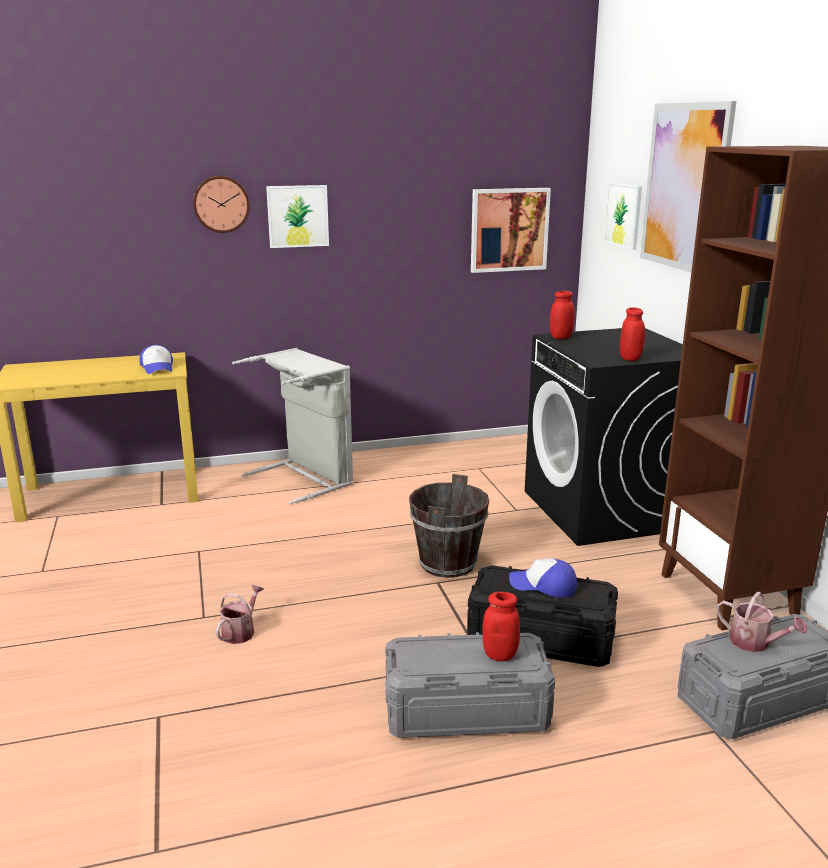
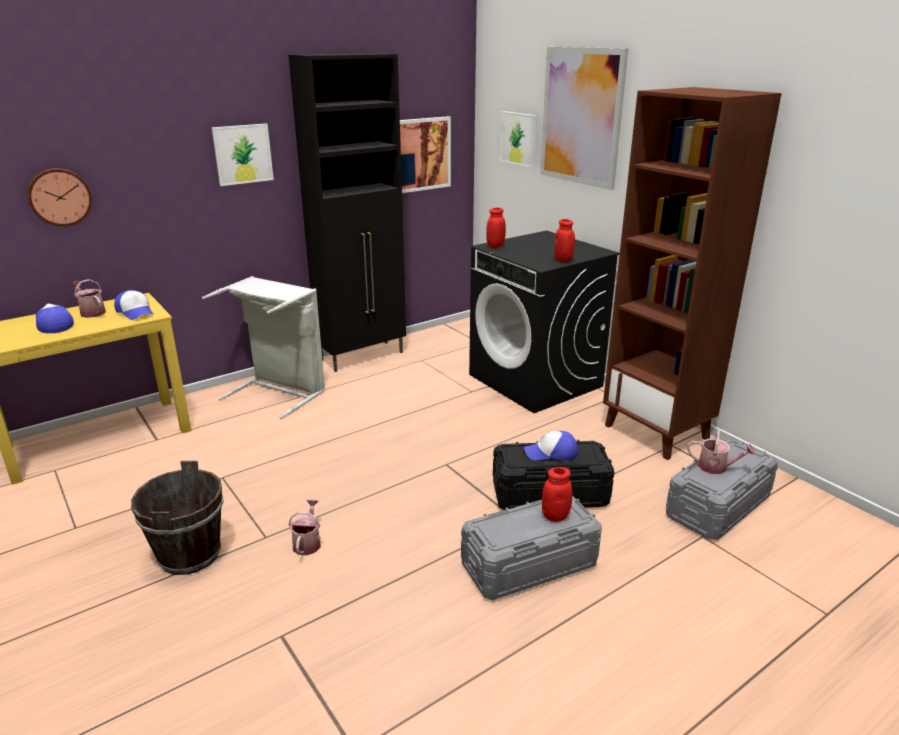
camera: 20 degrees left, 5 degrees up
(80, 370) = (54, 325): none -> cap
(120, 363) = (91, 312): none -> watering can
(221, 204) = (170, 147): wall clock -> wall clock (59, 197)
(416, 455) = (363, 356): none -> black cabinet
(448, 563) = (445, 447): brown bucket -> brown bucket (190, 555)

